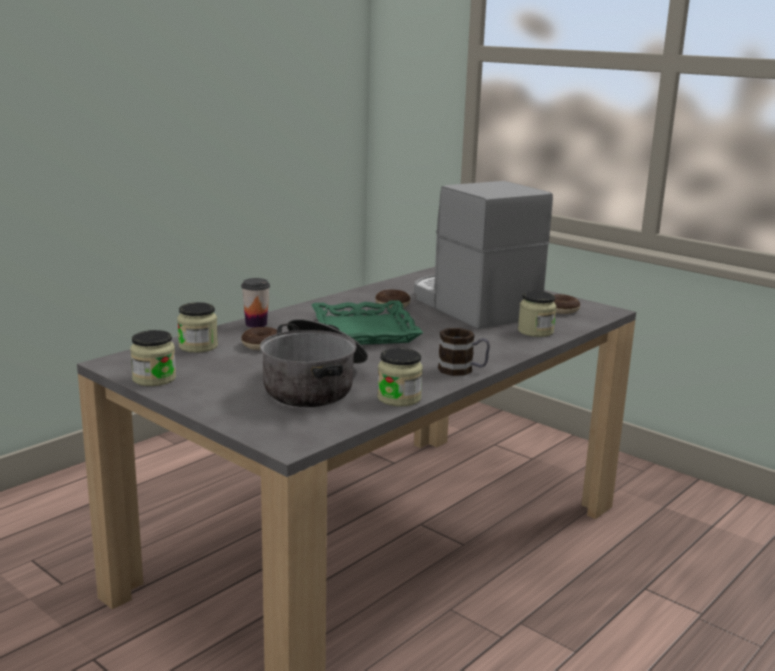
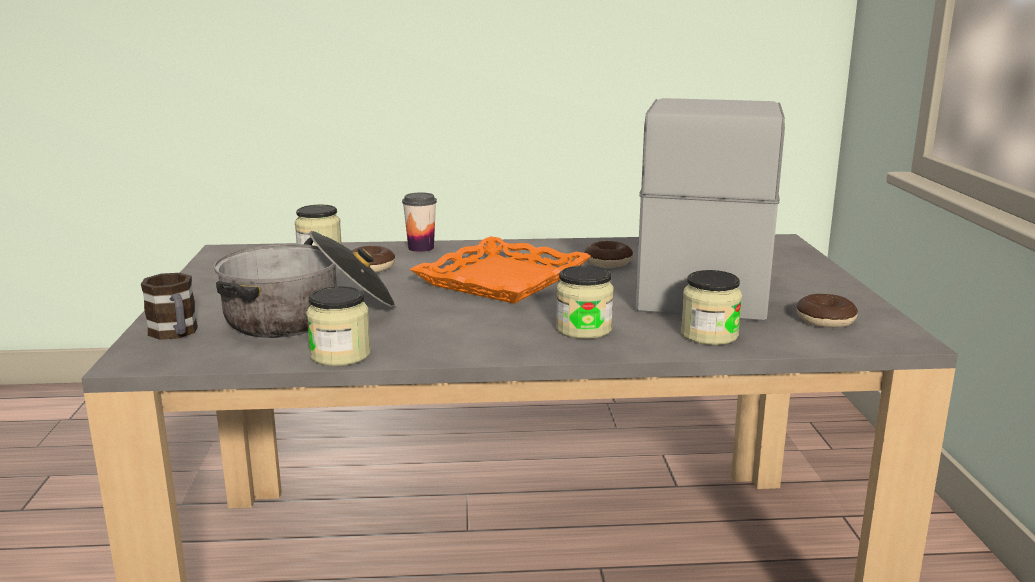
camera: 45 degrees right, 0 degrees up
(154, 379) = (213, 271): jar -> jar (584, 329)
(365, 331) = (503, 280): green tray -> orange tray
(462, 370) = (487, 349): mug -> mug (175, 334)

